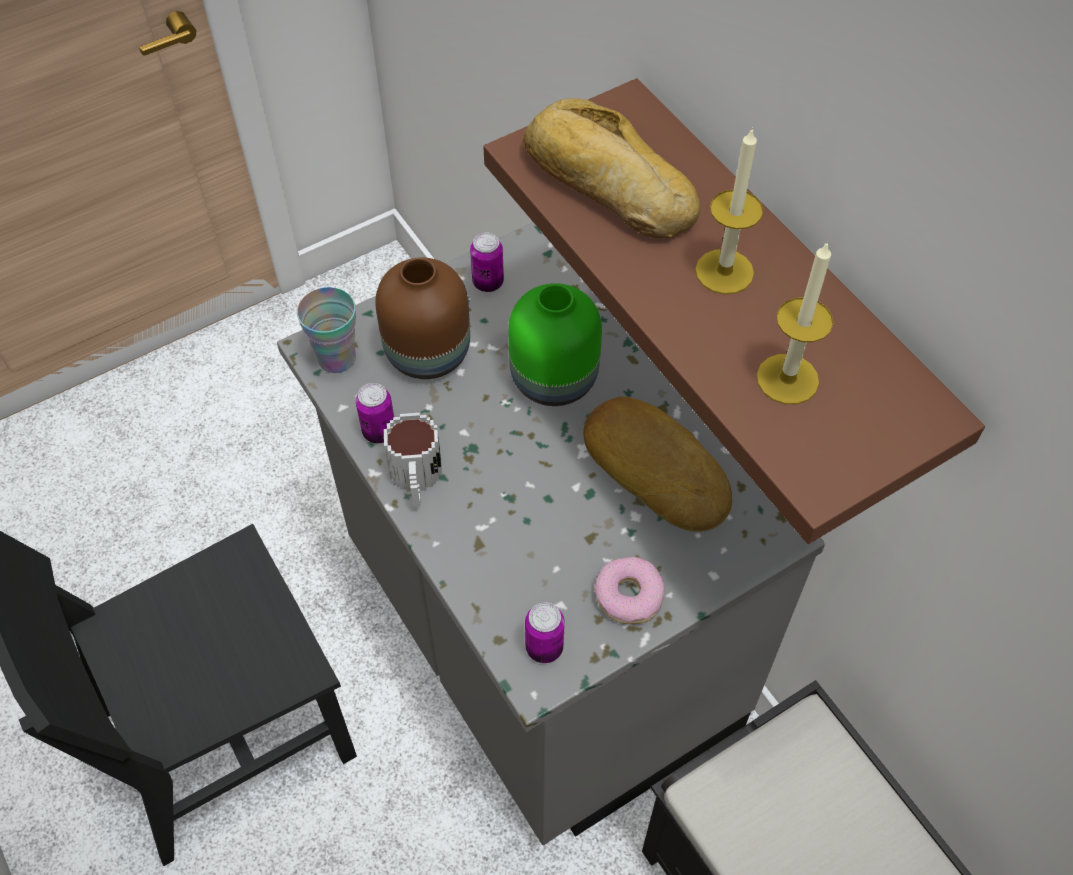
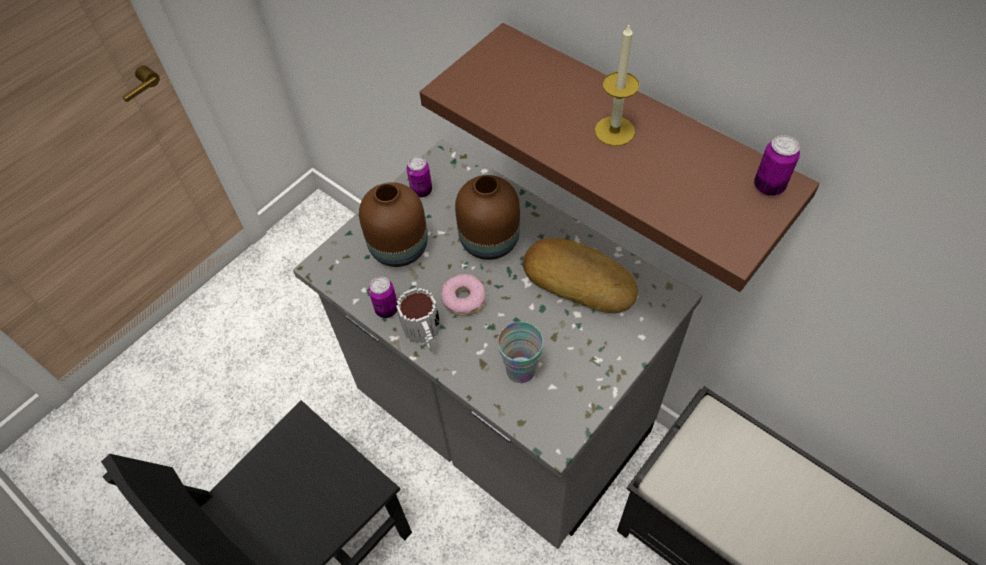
camera: 15 degrees left, 0 degrees up
(337, 358) = (339, 269): cup -> cup (520, 370)
(544, 647) = (552, 418): can -> can (768, 186)
(551, 378) = (488, 241): green vase -> brown vase
(606, 185) = (513, 96): bread -> none
(629, 595) = (594, 366): donut -> donut (464, 299)
(787, 379) = (685, 188): candle -> none

